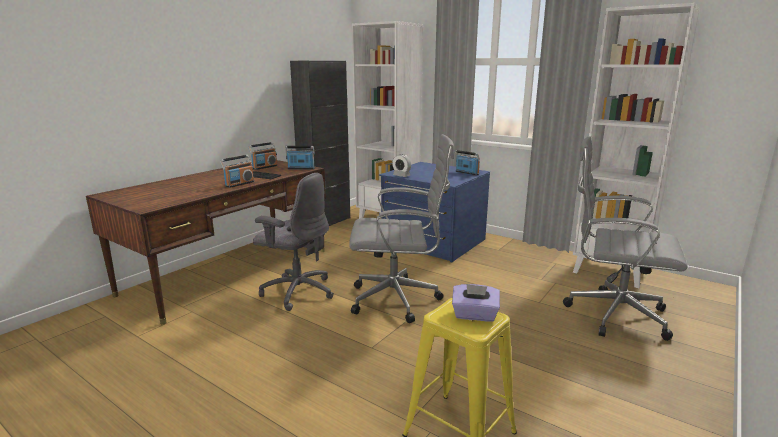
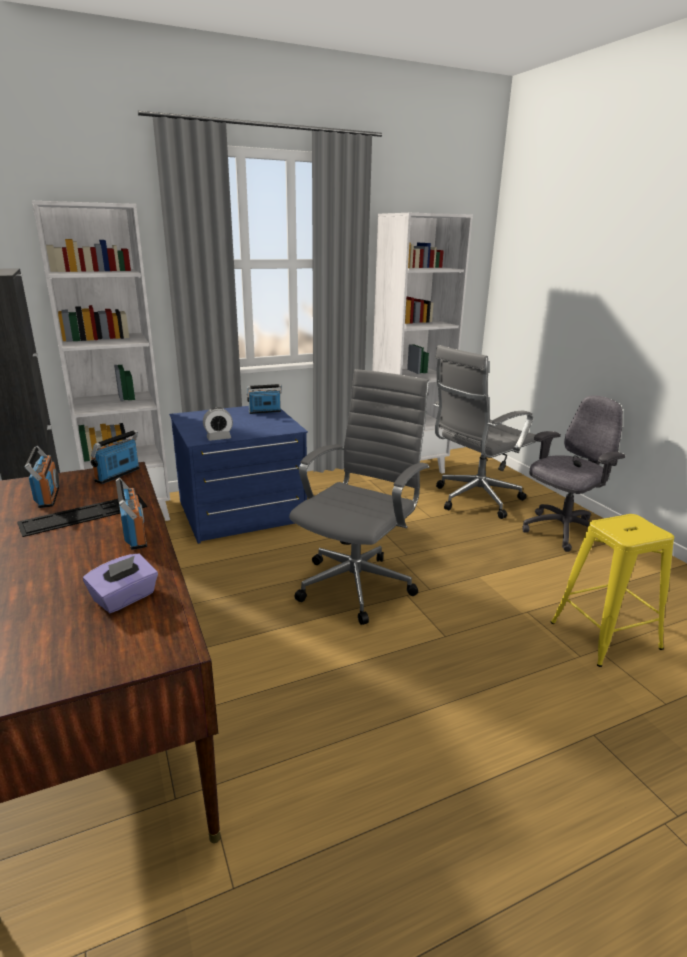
camera: 60 degrees left, 5 degrees up
(297, 291) = (258, 651): grey office chair -> grey office chair (562, 531)
(474, 315) = (630, 524): purple tissue box -> purple tissue box (125, 598)

